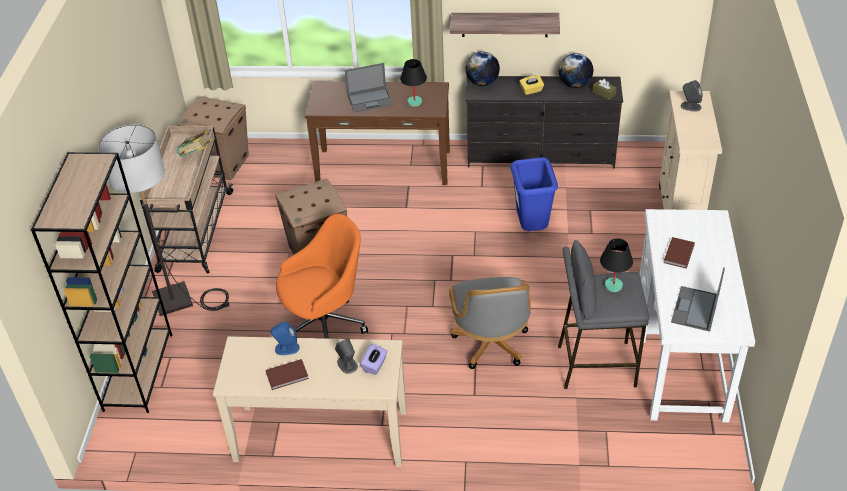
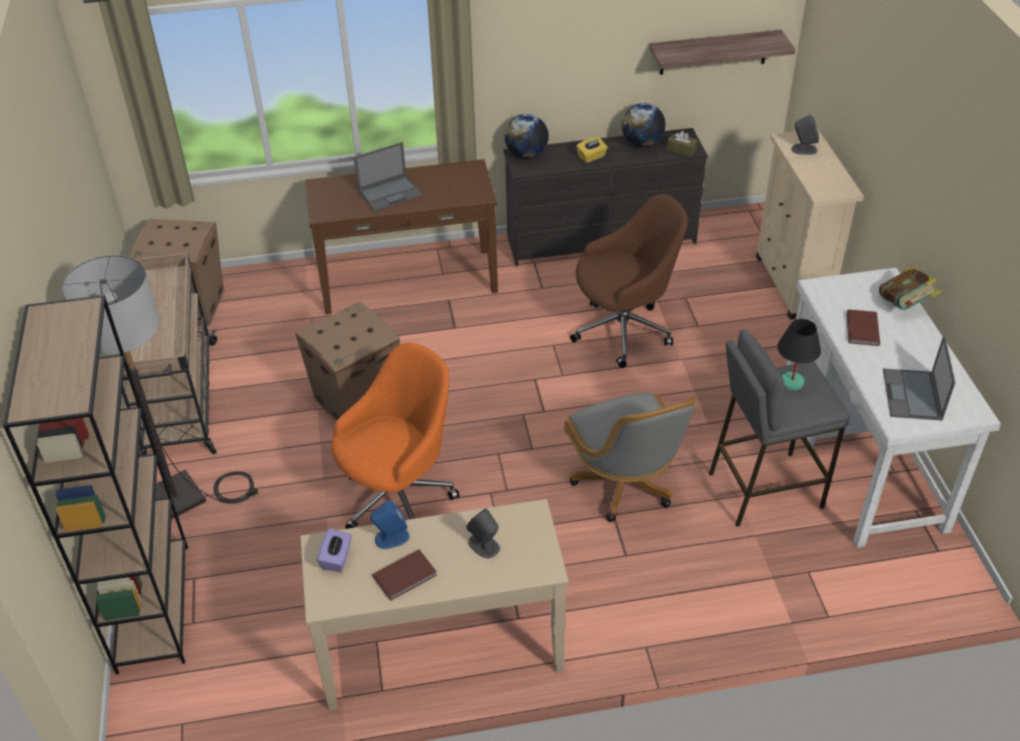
camera: 15 degrees left, 0 degrees up
(197, 155) = (173, 295): book -> book (905, 305)
(375, 365) = (522, 540): purple tissue box -> purple tissue box (337, 558)
(415, 102) = (450, 188): black table lamp -> none
(504, 24) = (550, 75): shelf -> shelf (714, 52)
(532, 229) = (623, 331): blue trash can -> brown office chair

